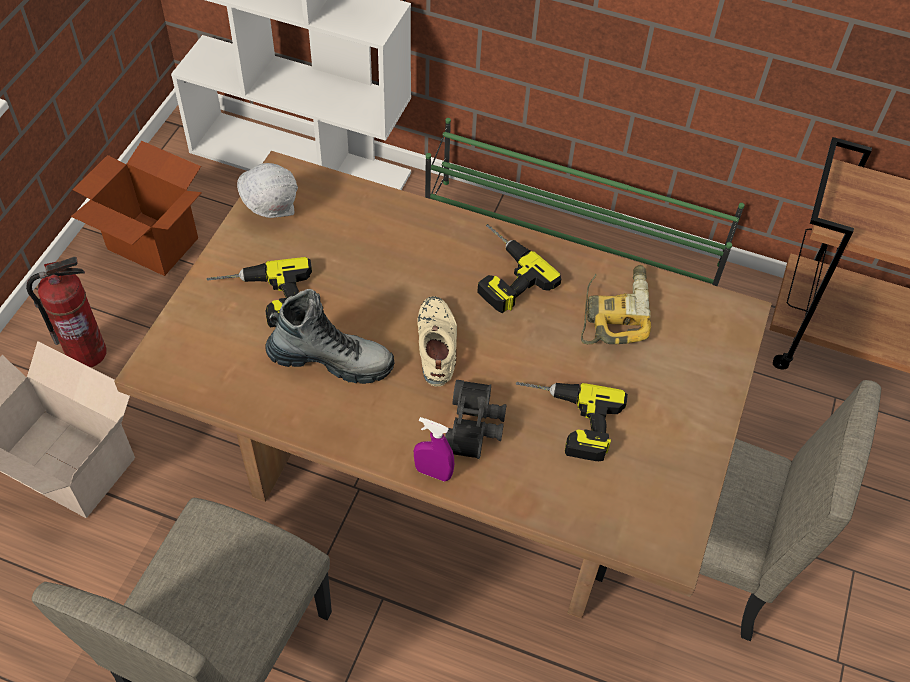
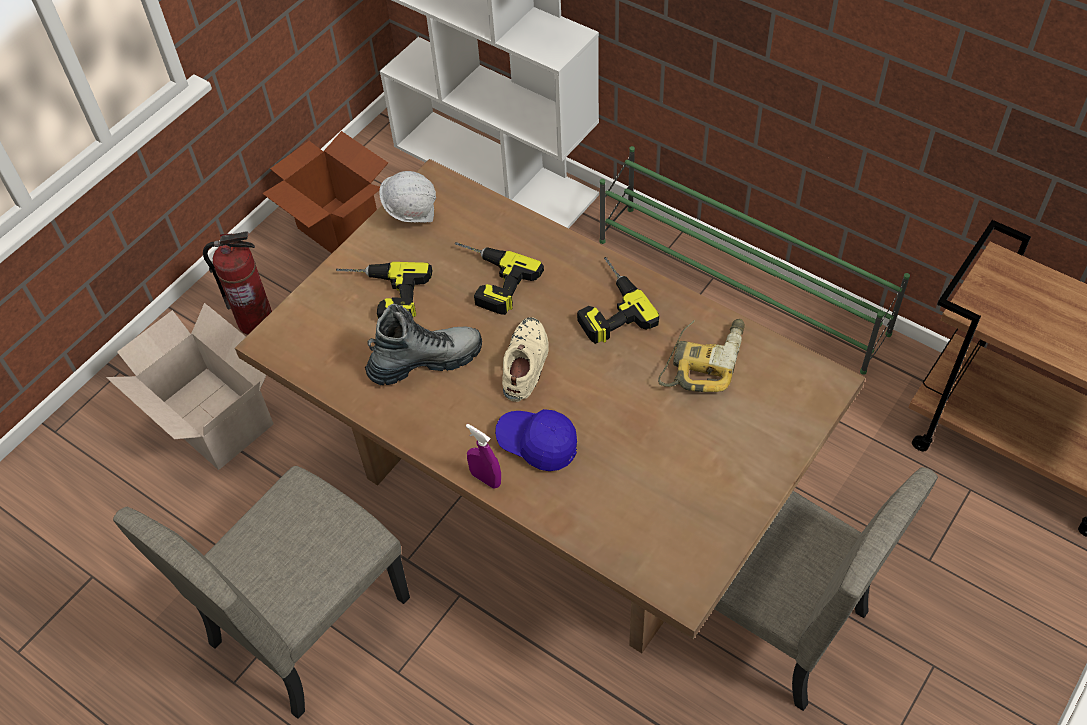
camera: 20 degrees right, 0 degrees up
(331, 360) = (425, 361): boot -> boot turned 45 degrees counterclockwise
(476, 426) = (537, 444): black binoculars -> blue cap
(565, 421) = (622, 455): power drill -> power drill (487, 280)

